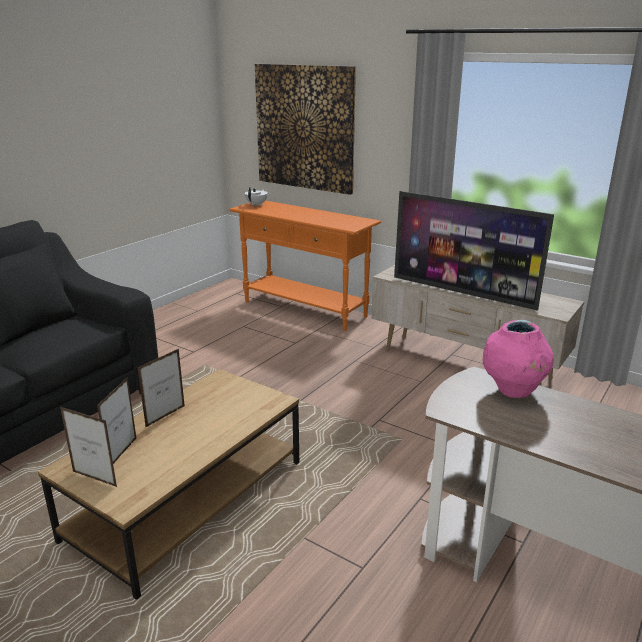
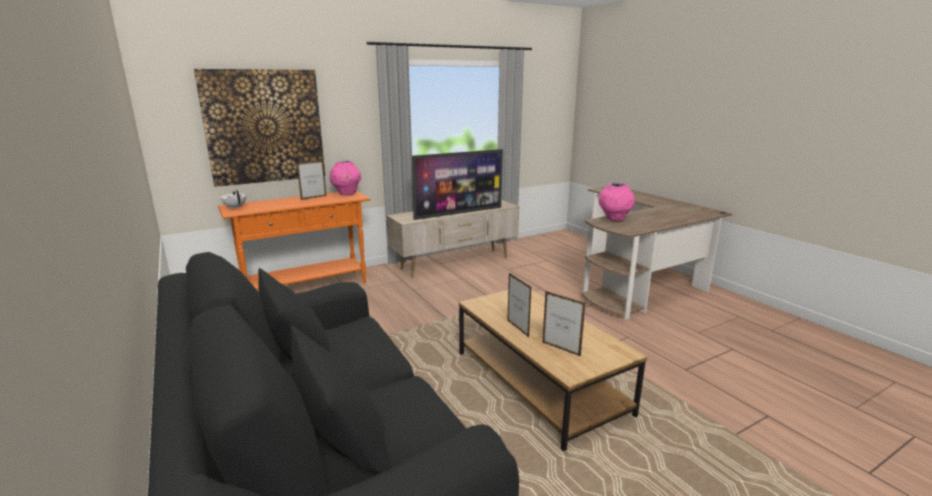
camera: 65 degrees left, 5 degrees down
(94, 479) = (590, 362): picture frame -> picture frame (314, 197)
(356, 221) = (347, 194): none -> pink vase

